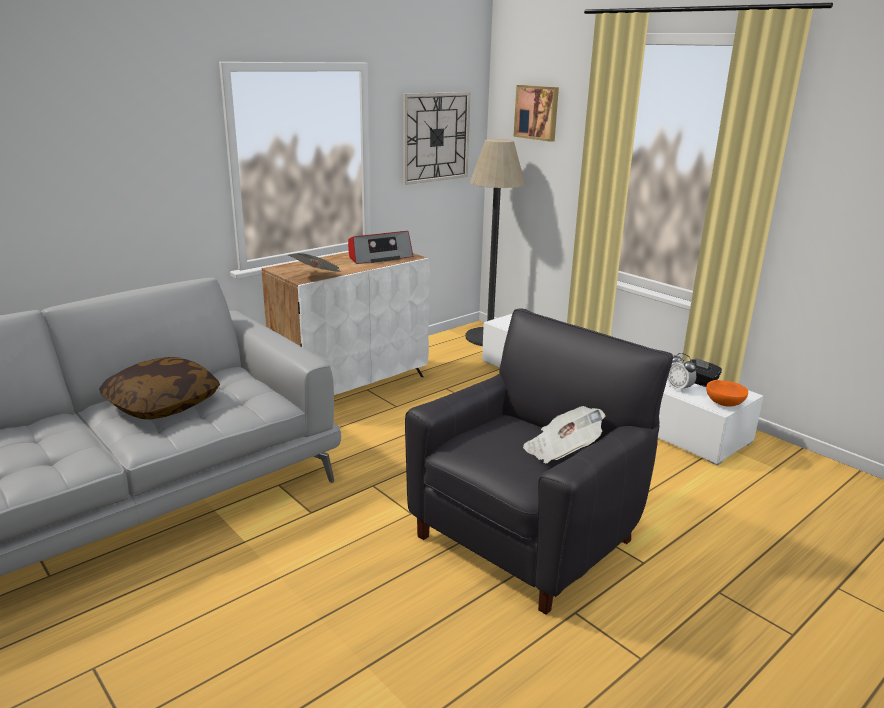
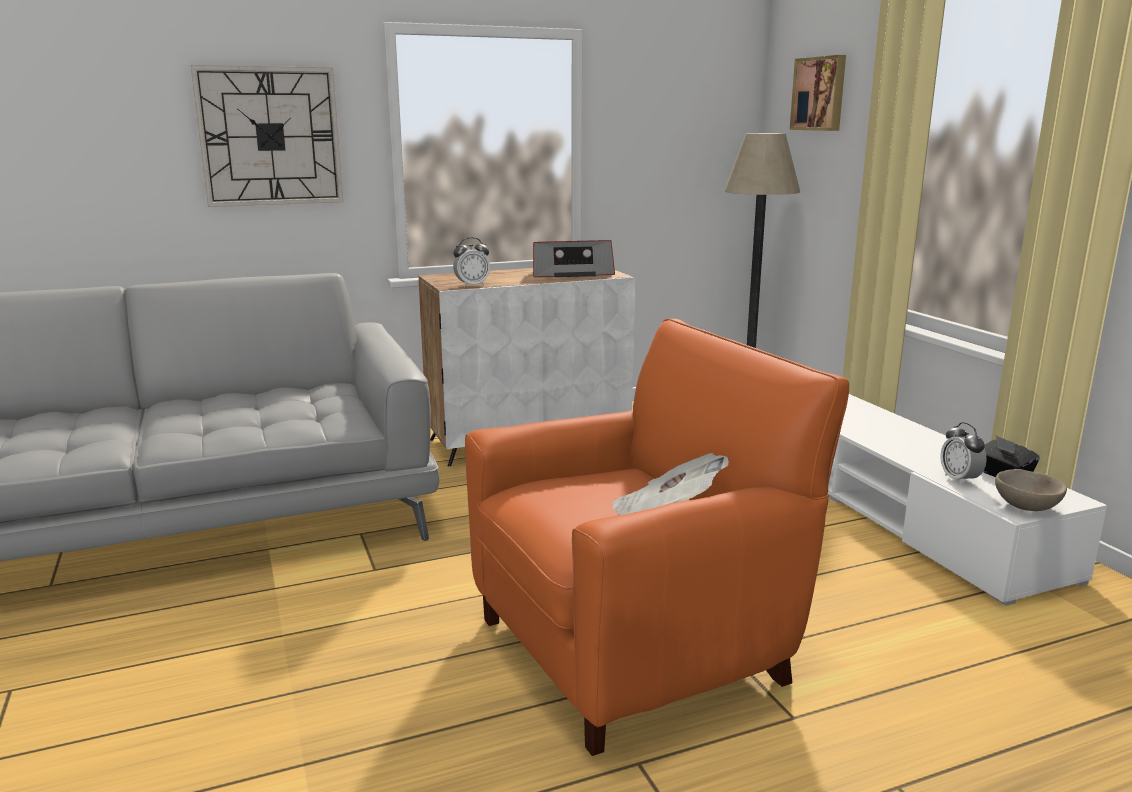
camera: 20 degrees right, 5 degrees down
(163, 404) = (230, 408): pillow -> none
(318, 277) = (472, 285): newspaper -> alarm clock
(435, 137) = (682, 131): wall clock -> wall clock (270, 136)
(527, 536) = (636, 648): black armchair -> orange armchair
(724, 403) = (1026, 507): orange bowl -> beige bowl

